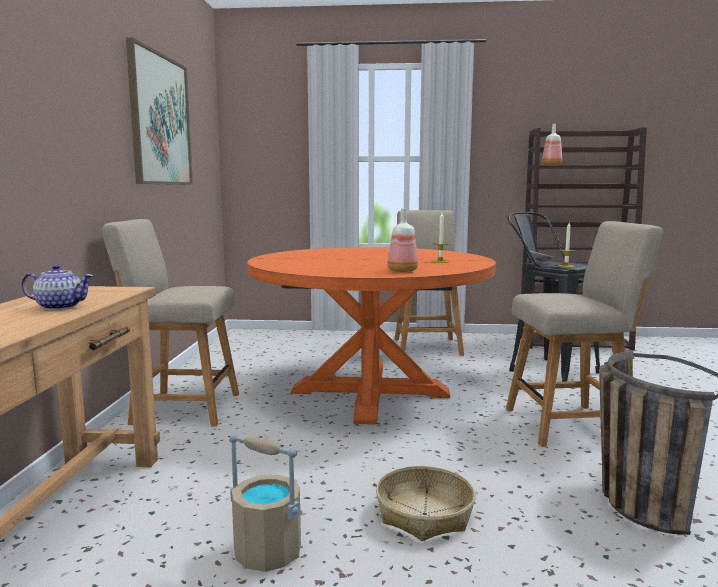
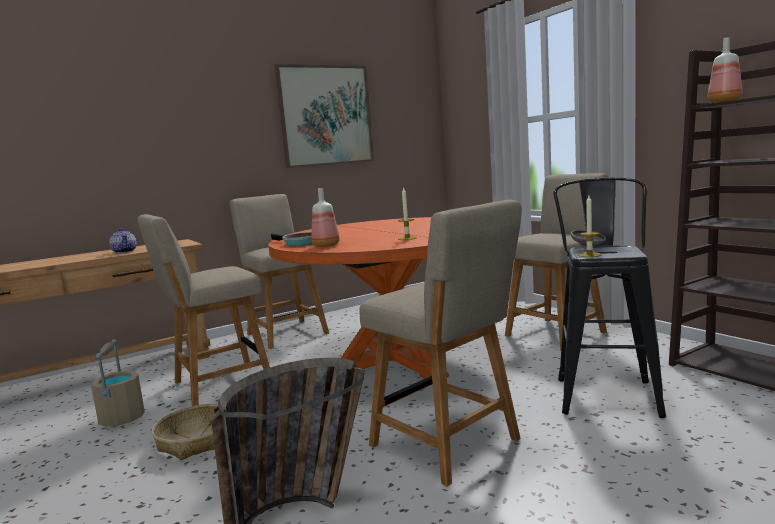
camera: 55 degrees right, 0 degrees up
(273, 473) = (217, 384): none -> beige chair
(353, 272) = (299, 243): none -> frying pan

